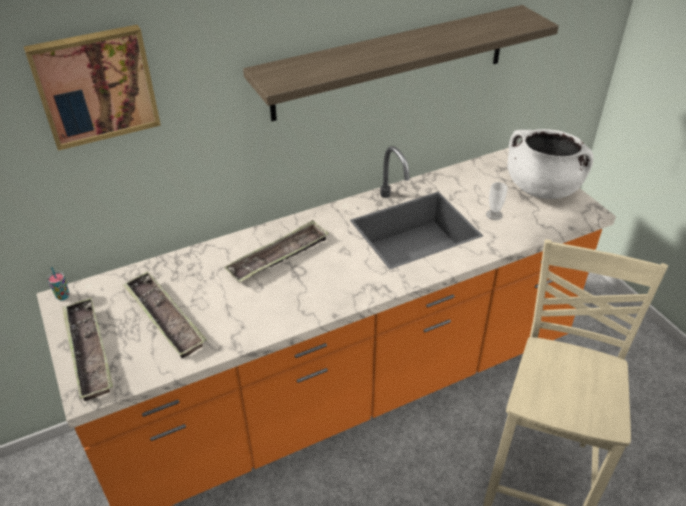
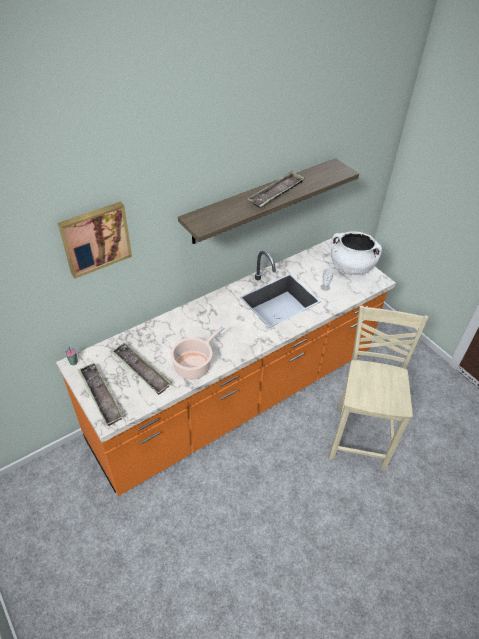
camera: 10 degrees left, 5 degrees up
(253, 317) = (194, 365): none -> cooking pot
(278, 257) = (201, 325): tray -> tray (276, 193)

